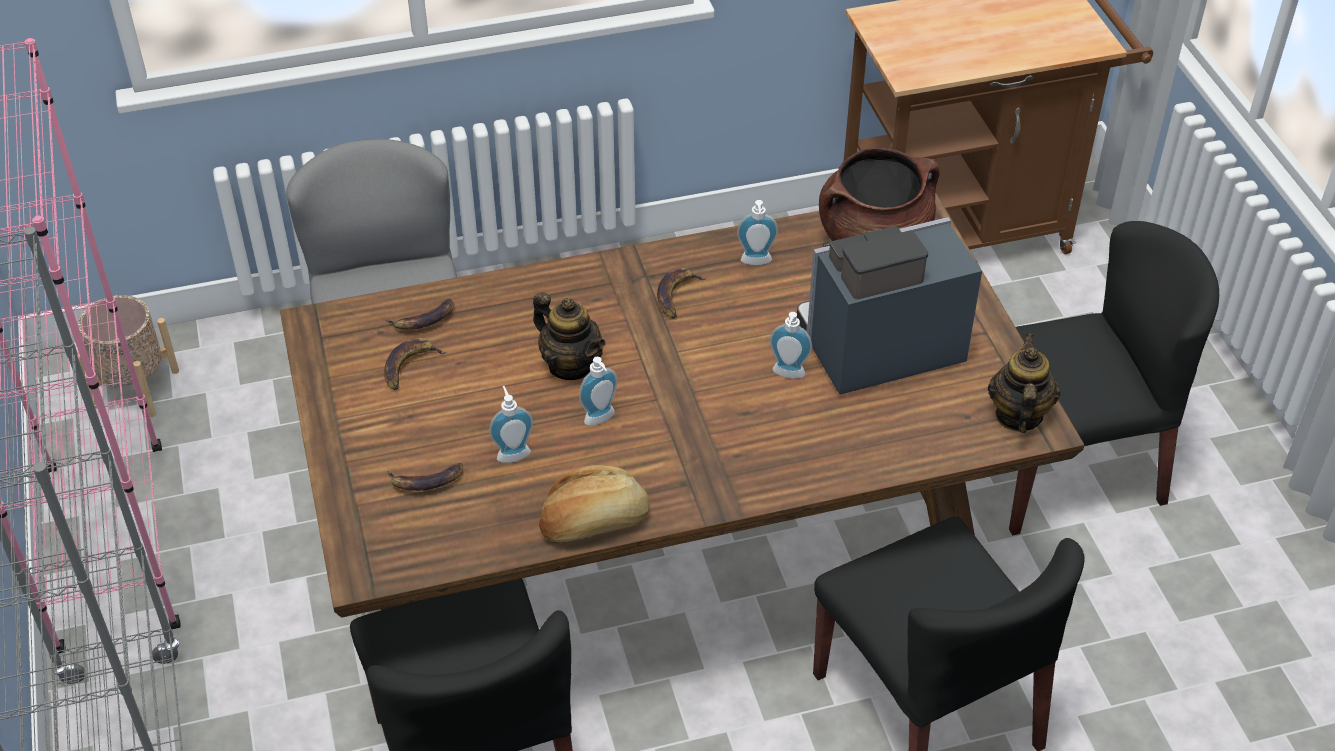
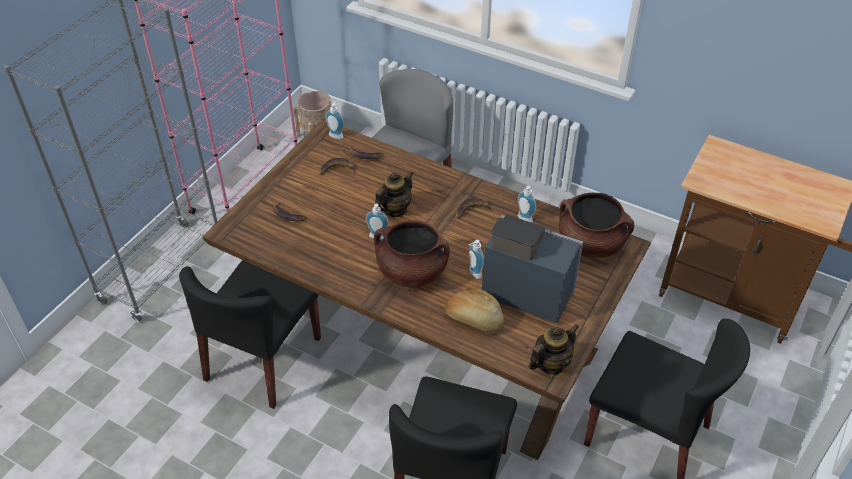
camera: 45 degrees right, 0 degrees up
(512, 452) = (330, 226): soap dispenser -> soap dispenser (337, 134)
(571, 365) = (394, 209): teapot -> teapot turned 135 degrees counterclockwise
(594, 522) = (323, 274): bread -> bread (474, 319)
(710, 431) = (412, 272): none -> brown cooking pot

